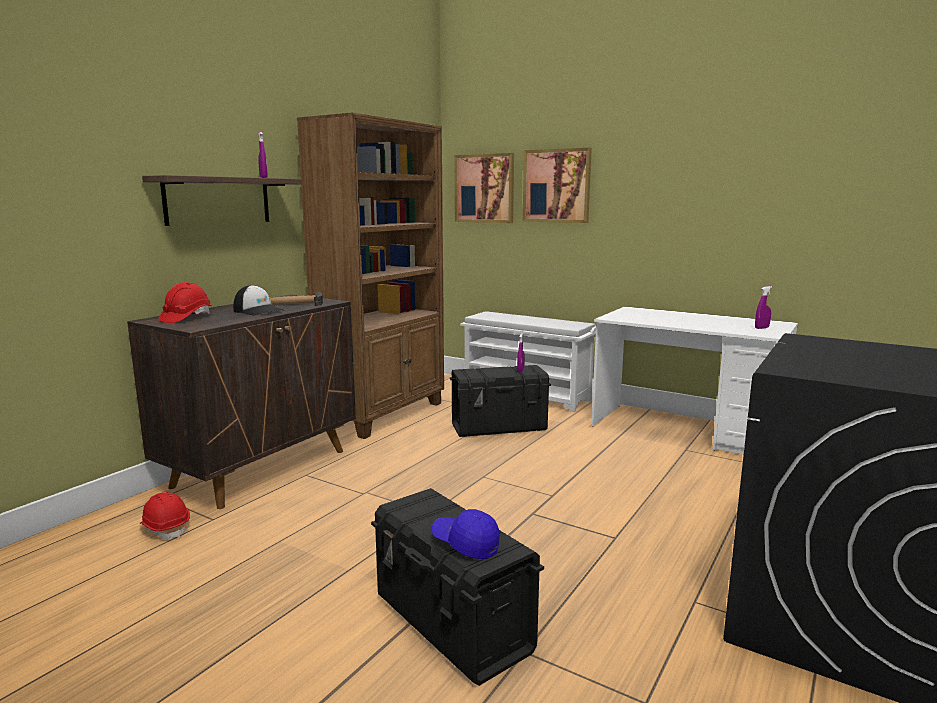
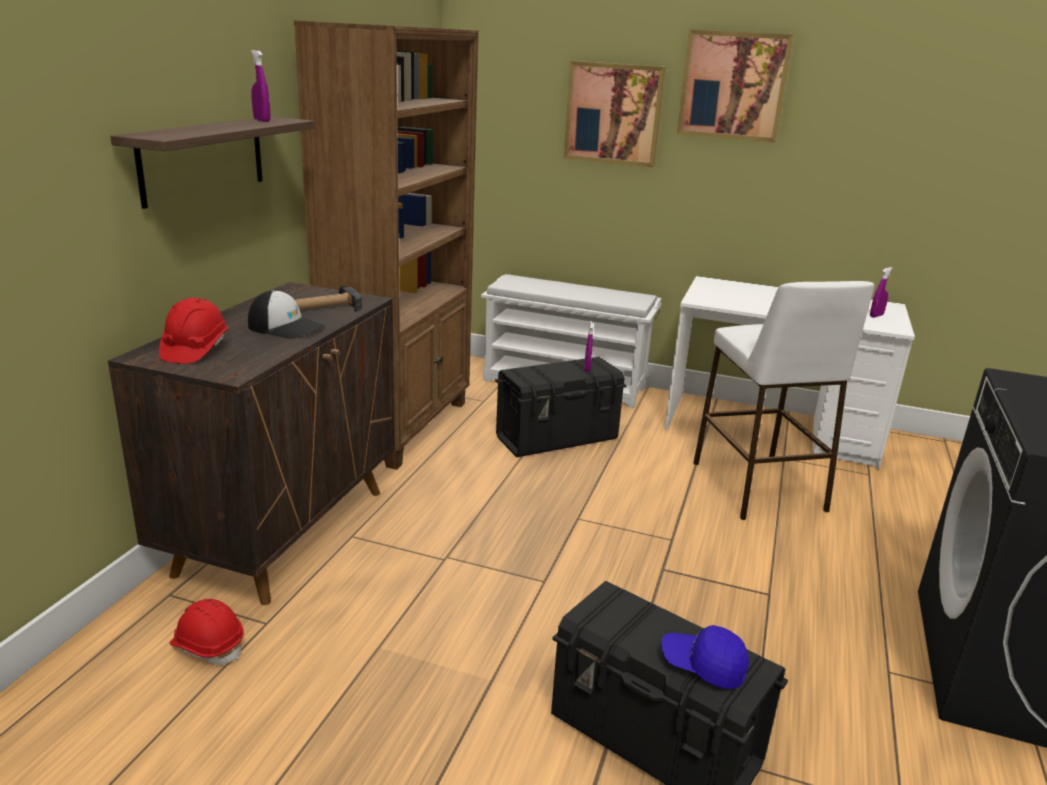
camera: 15 degrees left, 10 degrees up
(484, 188) = (508, 108): picture -> picture (733, 86)
(650, 467) = (758, 487): none -> white stool

